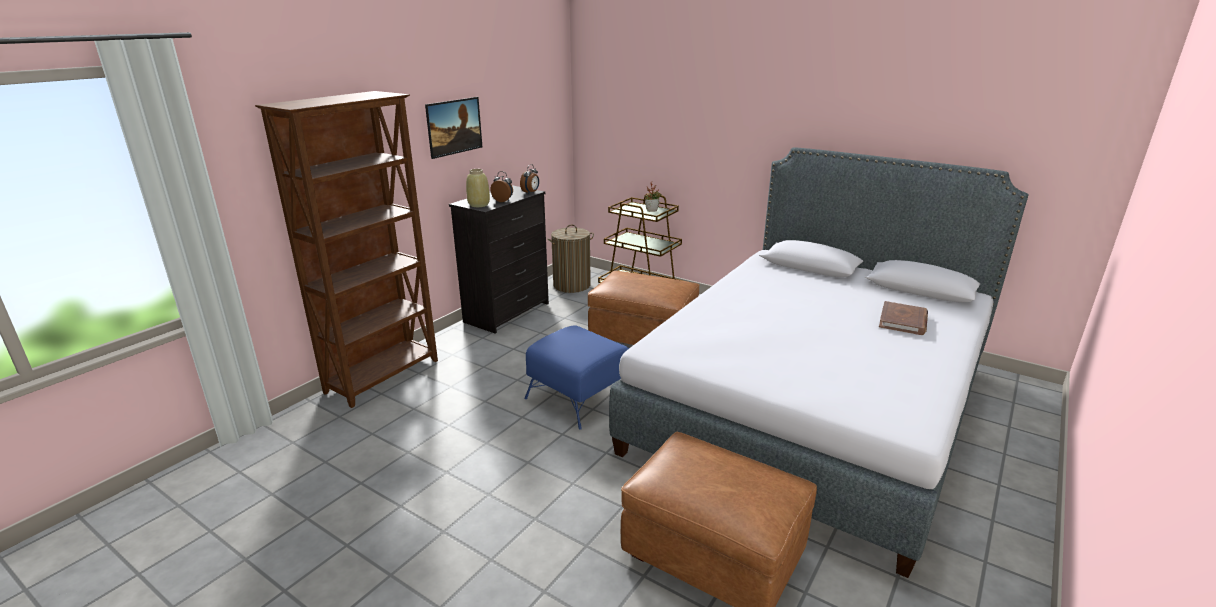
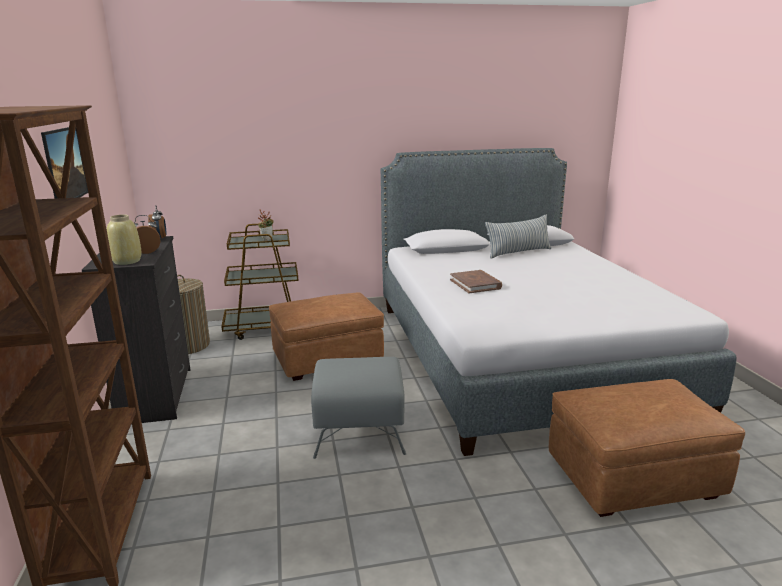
camera: 45 degrees left, 5 degrees down
(579, 397) = (360, 430): blue ottoman -> grey ottoman
(878, 293) = (518, 252): none -> pillow
(903, 321) = (563, 262): brown book -> brown book (475, 284)

